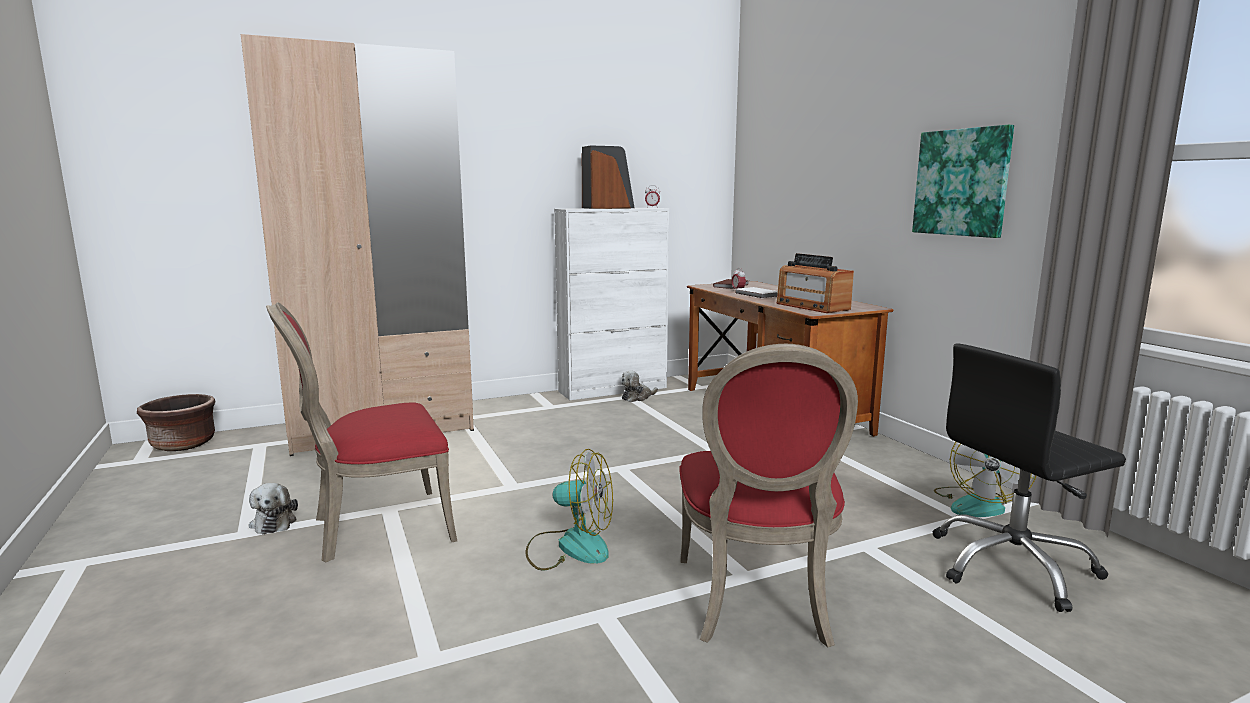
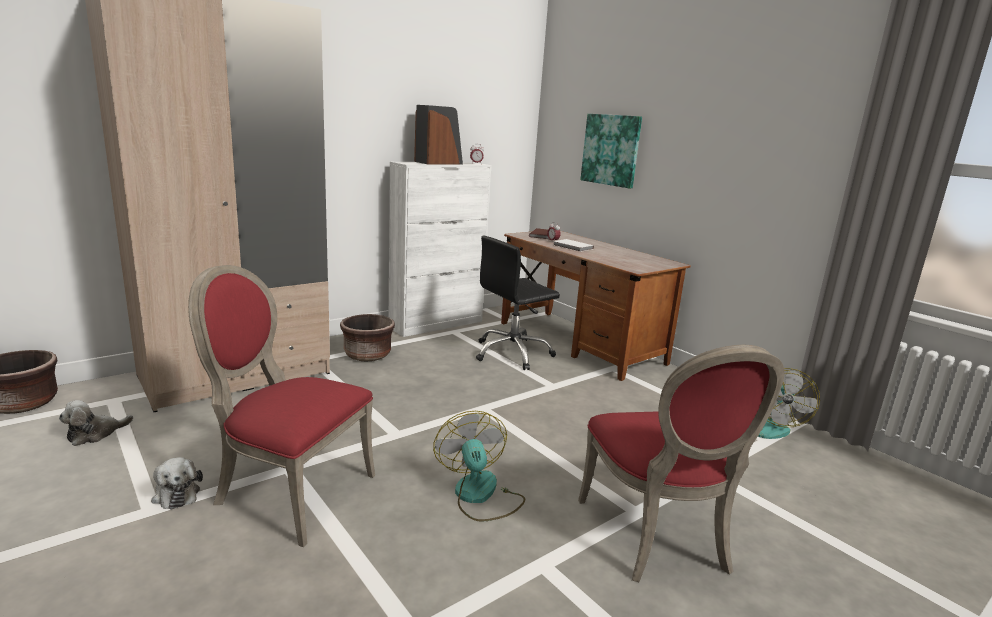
camera: 15 degrees left, 5 degrees up
(377, 528) = (288, 491): red chair -> red chair turned 60 degrees clockwise
(522, 415) = (367, 355): none -> brown planter
(570, 547) = (480, 496): fan -> fan turned 105 degrees counterclockwise
(637, 397) = (462, 332): plush toy -> plush toy (95, 434)
(812, 306) = (628, 262): radio -> none
(962, 182) = (760, 169): picture -> picture (611, 150)
(1012, 566) = (817, 482): black office chair -> black office chair (512, 353)

